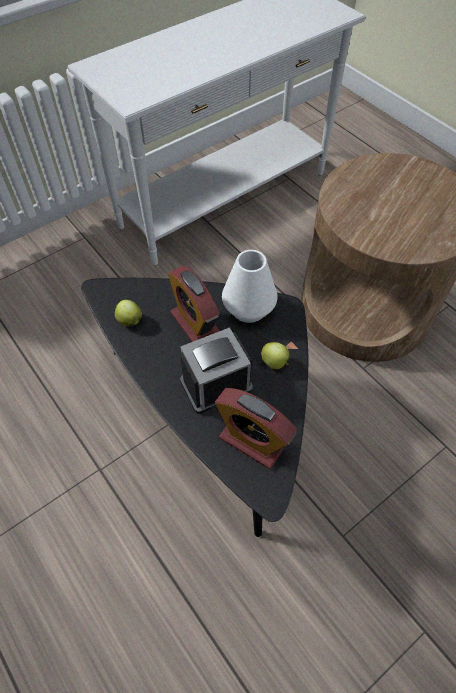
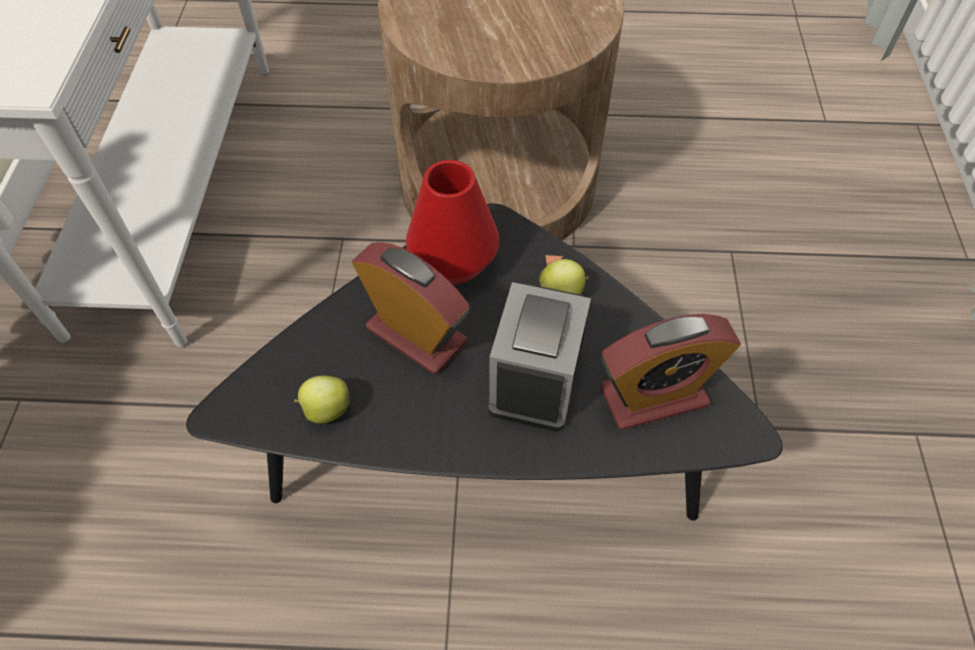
camera: 50 degrees left, 0 degrees up
(195, 324) = (416, 335): alarm clock -> alarm clock turned 150 degrees counterclockwise
(248, 309) = (454, 262): white vase -> red vase

